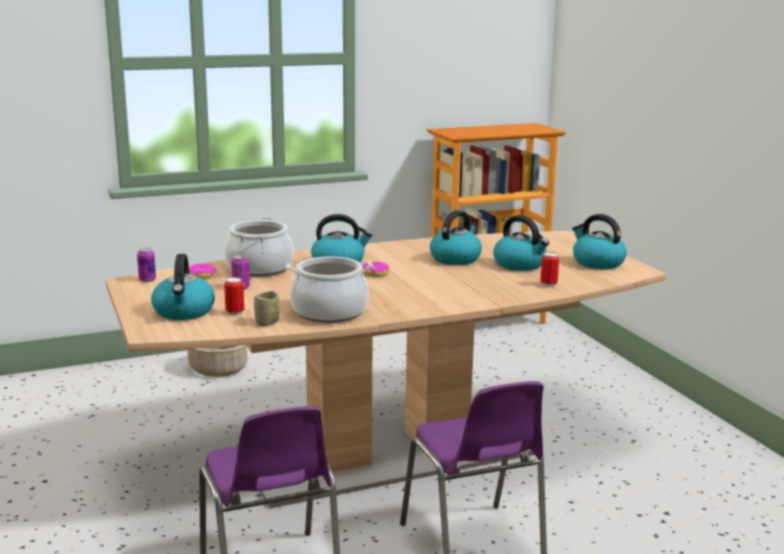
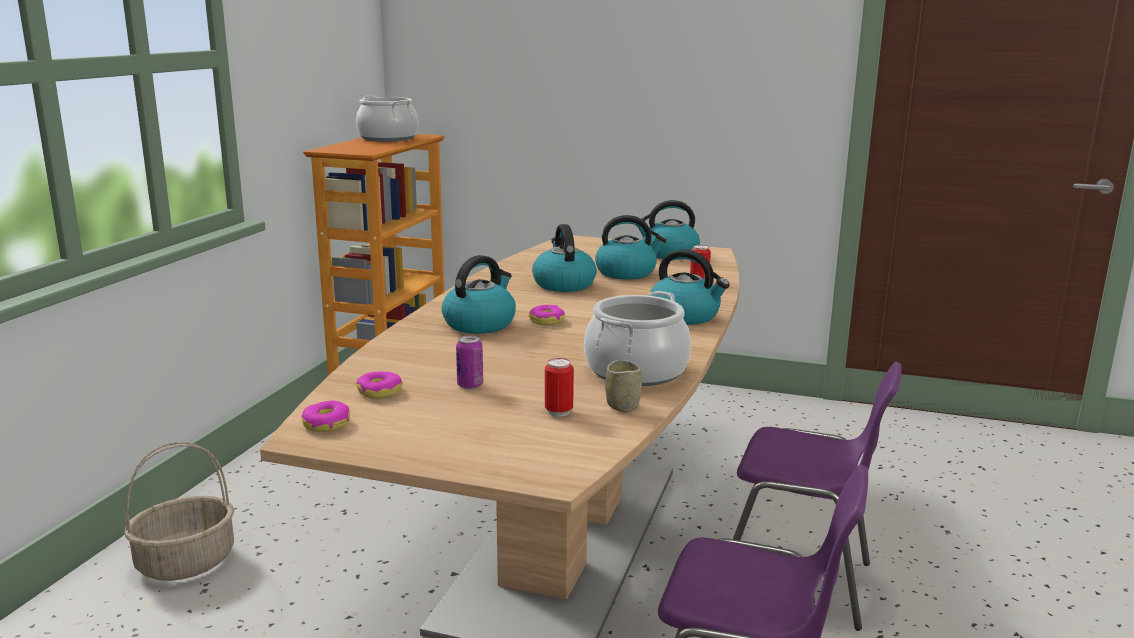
camera: 50 degrees left, 0 degrees up
(147, 280) = (326, 424): can -> donut
(184, 312) = (504, 437): kettle -> kettle (685, 316)
(260, 268) = (418, 358): cooking pot -> cooking pot (388, 138)

